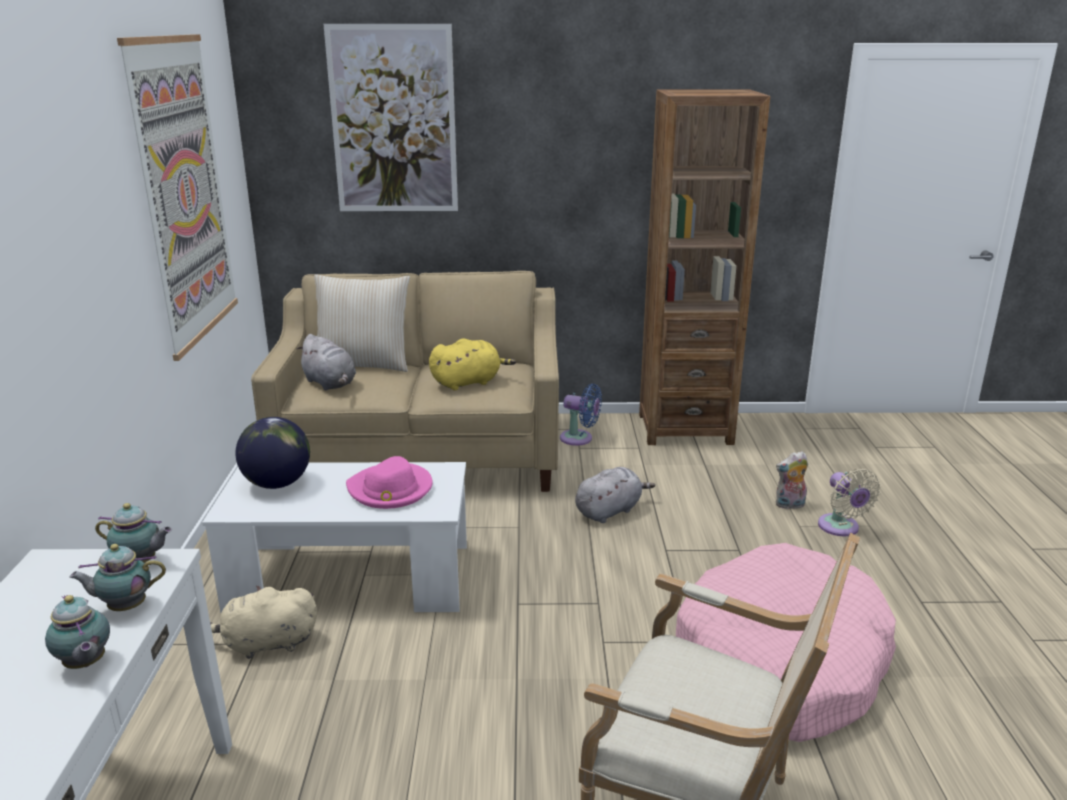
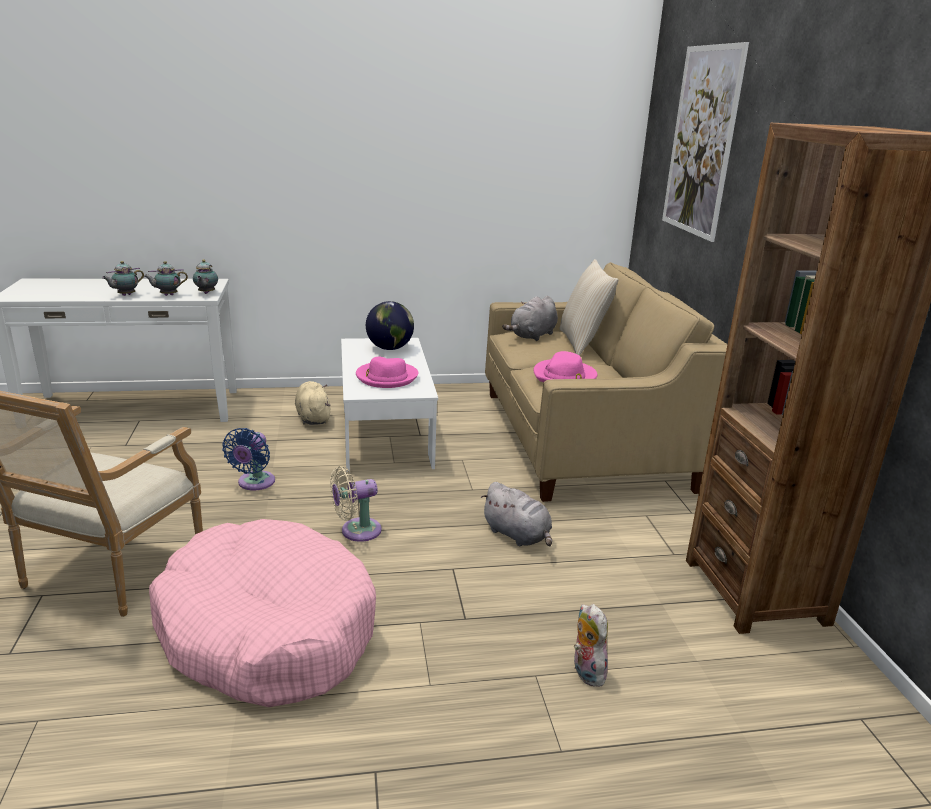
camera: 80 degrees right, 0 degrees up
(125, 607) = (167, 295): teapot -> teapot turned 90 degrees counterclockwise
(184, 192) = (501, 161): picture -> none
(468, 382) = (564, 376): yellow plush toy -> pink hat
(579, 439) = (668, 515): blue fan -> blue fan (254, 483)
(840, 528) = (542, 716): beige fan -> beige fan (356, 531)

